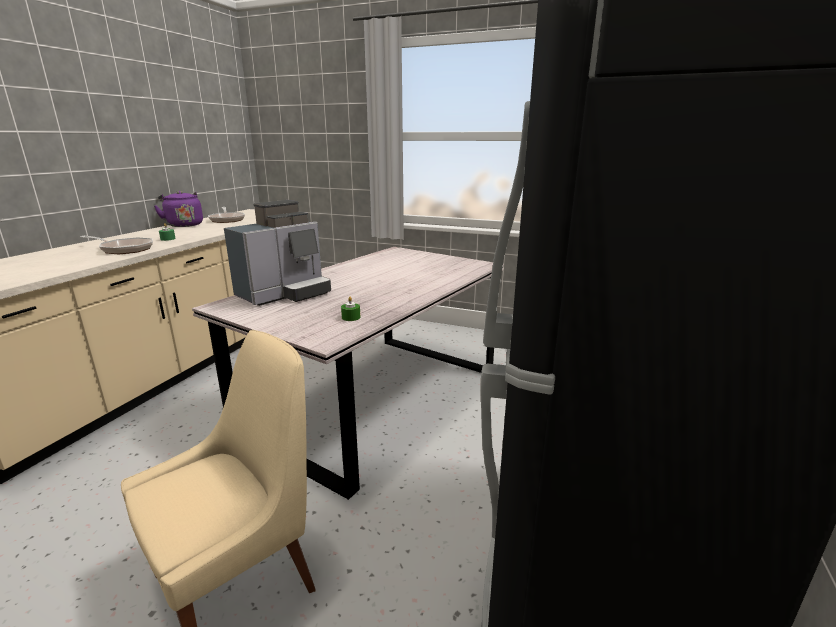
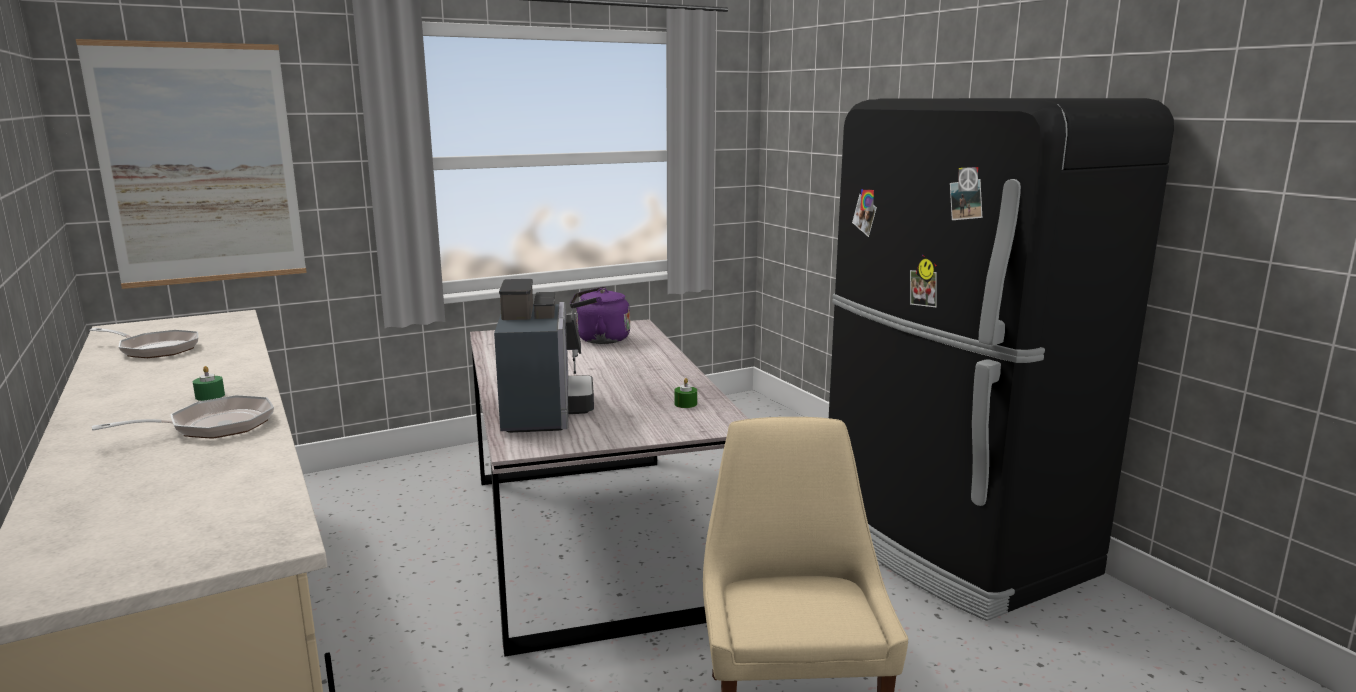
camera: 50 degrees left, 5 degrees down
(184, 225) = (107, 375): purple kettle -> purple kettle (599, 339)
(300, 132) = (200, 165): none -> picture

